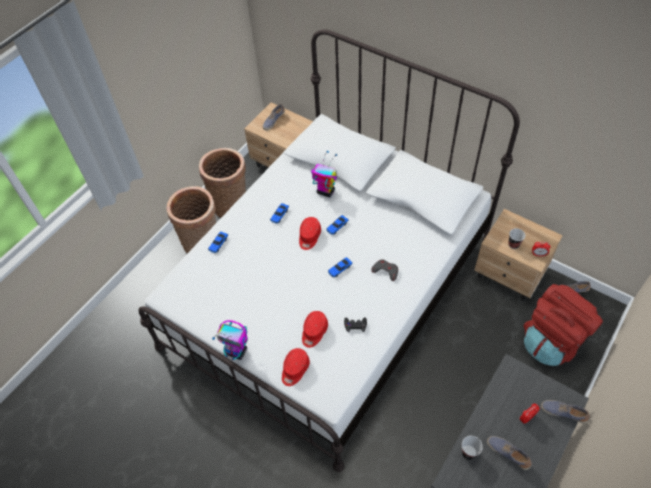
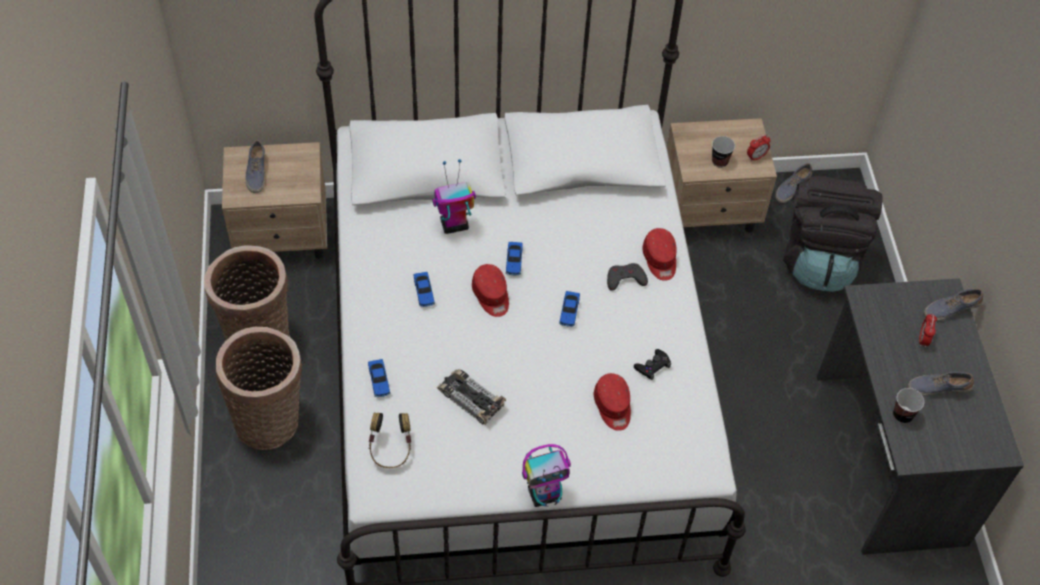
camera: 45 degrees left, 0 degrees up
(191, 280) = (390, 450): none -> headphones
(250, 280) = (470, 398): none -> toy car
(294, 370) = (634, 465): red cap -> red cap (660, 260)
(552, 340) = (820, 259): red backpack -> black backpack

